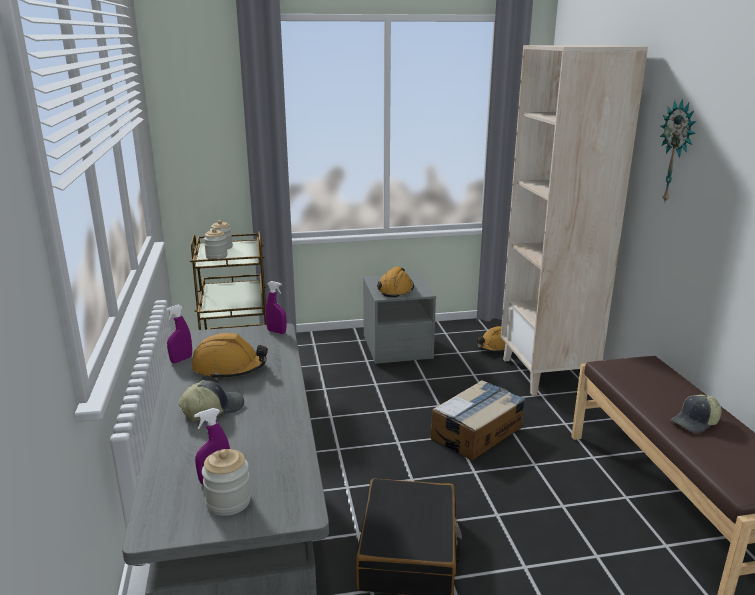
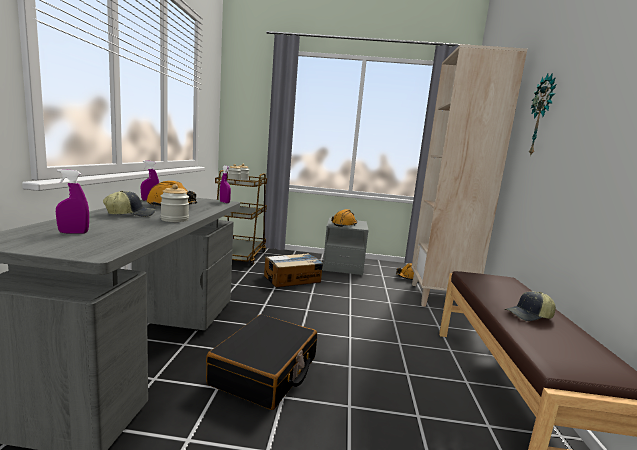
camera: 15 degrees right, 10 degrees down
(228, 501) = (60, 241): jar -> jar (174, 219)
(477, 432) = (367, 316): cardboard box -> cardboard box (293, 279)

